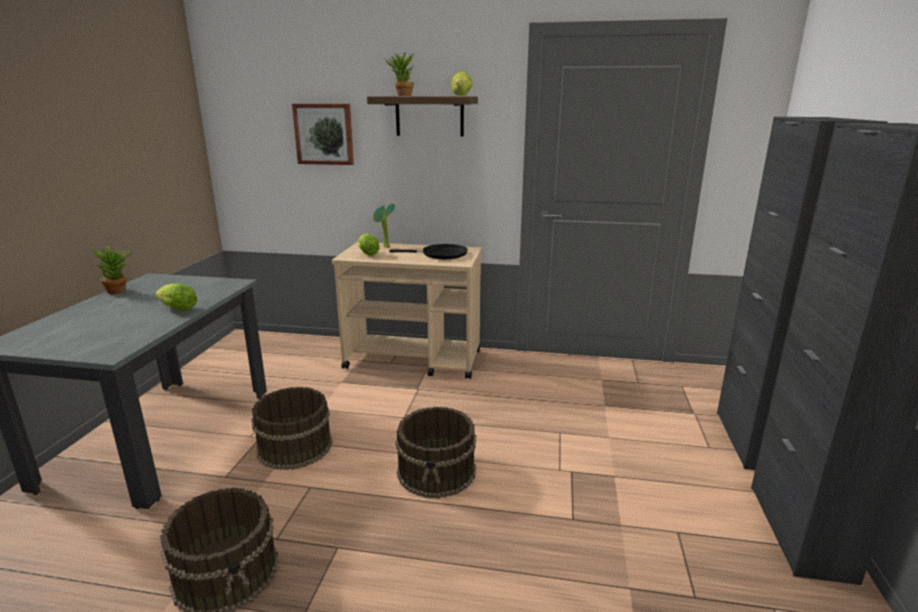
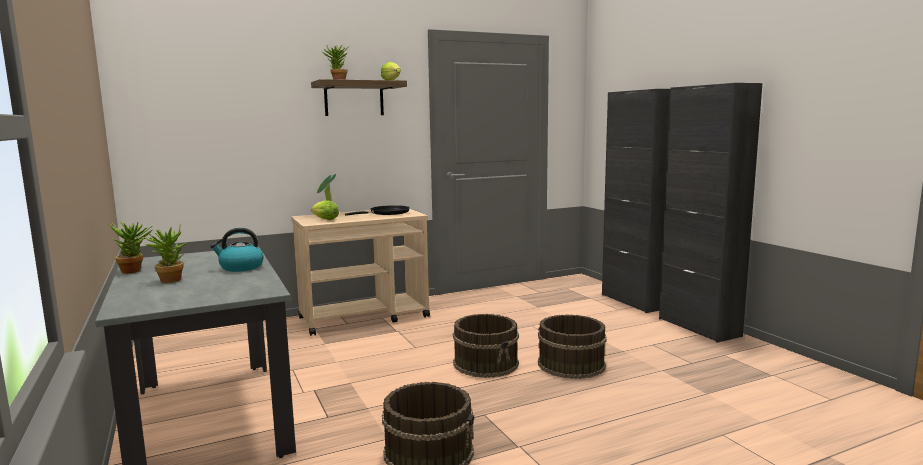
camera: 35 degrees left, 10 degrees down
(107, 311) = (169, 280): none -> potted plant
(176, 309) = (240, 267): lettuce -> kettle
(293, 446) = (354, 385): brown bucket -> brown bucket (570, 365)
(324, 134) = (253, 116): picture -> none

